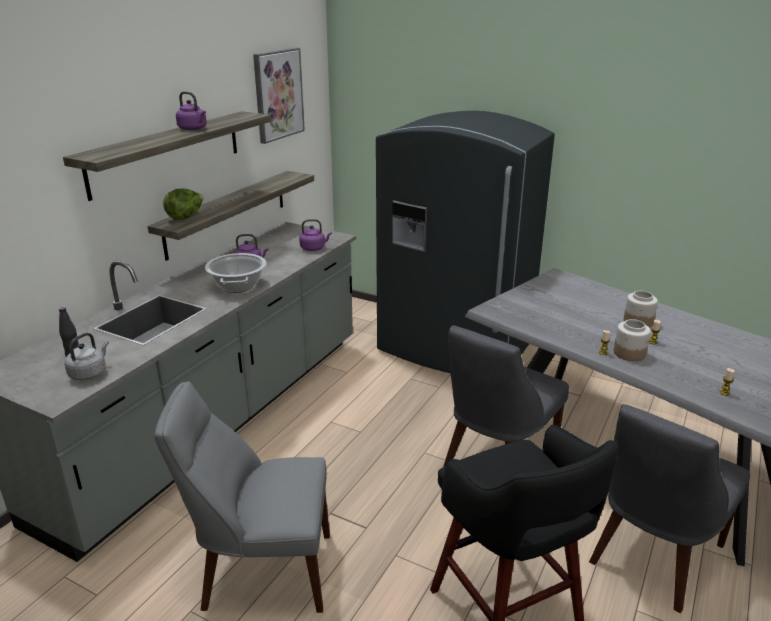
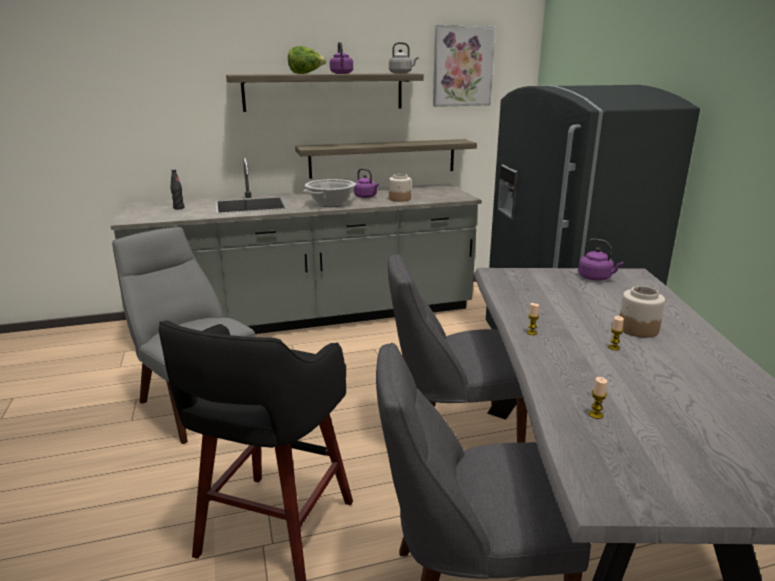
camera: 45 degrees right, 5 degrees down
(89, 373) = (166, 215): grey kettle -> grey kettle (401, 73)
(186, 217) = (326, 145): lettuce -> lettuce (306, 74)
(314, 248) = (430, 199): purple kettle -> purple kettle (596, 278)
(629, 353) = (561, 344): jar -> jar (400, 199)

